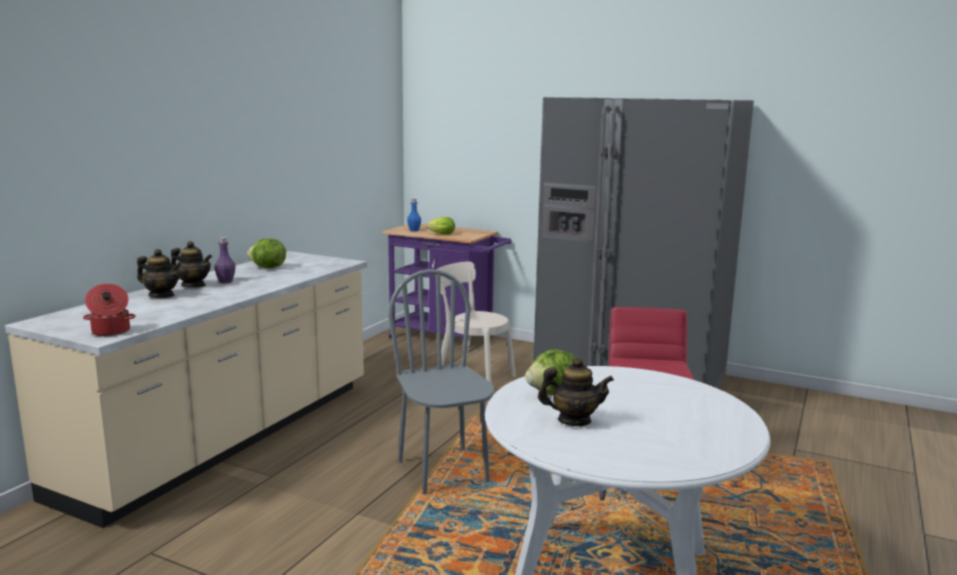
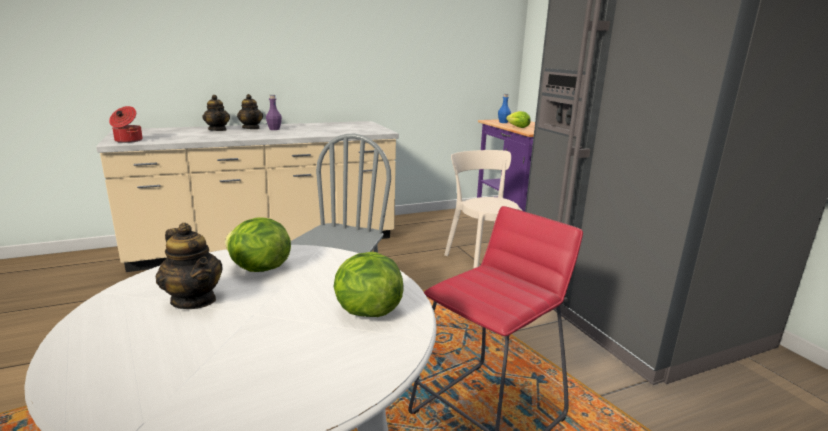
camera: 40 degrees right, 5 degrees up
(268, 268) = (323, 127): lettuce -> lettuce (366, 311)

